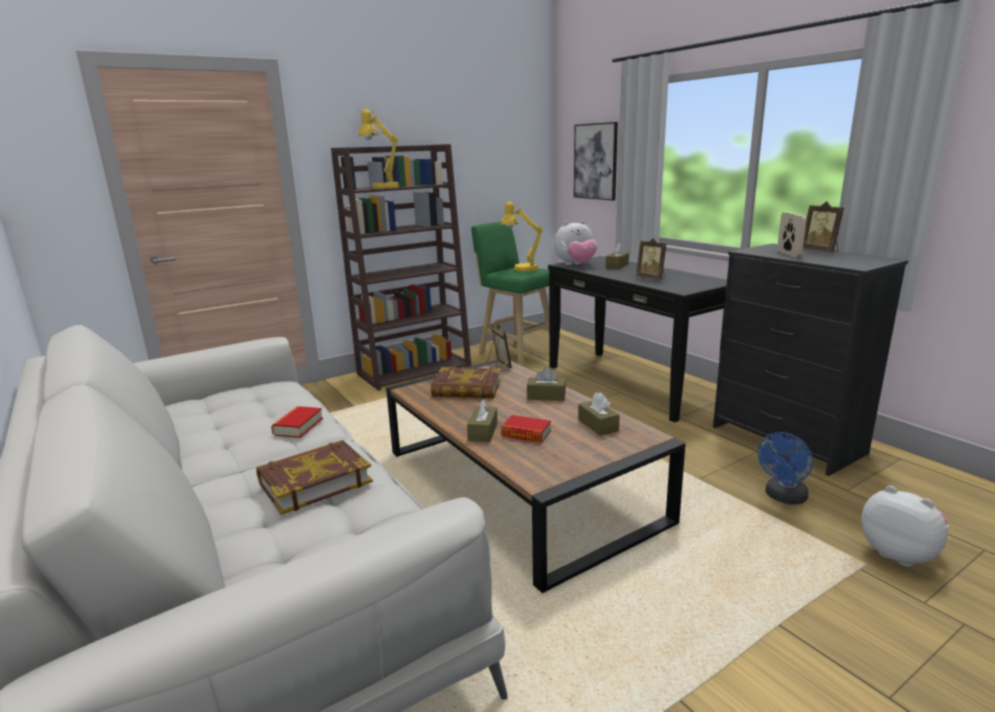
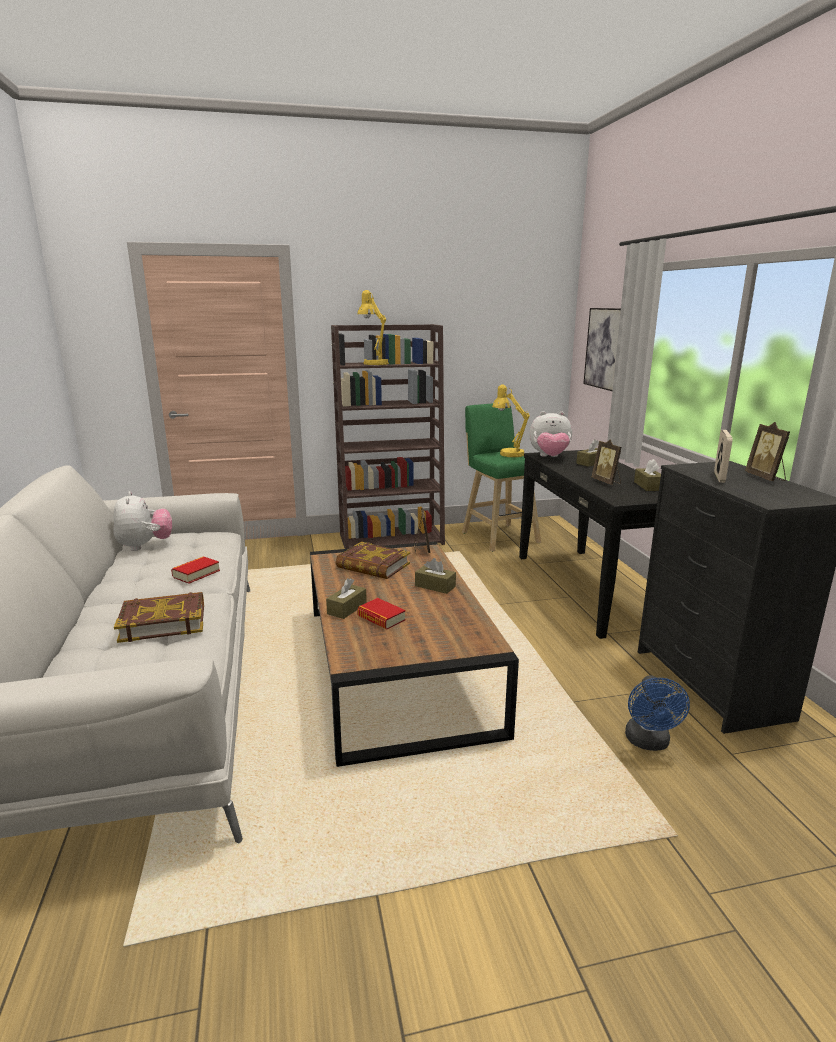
camera: 20 degrees right, 0 degrees up
(598, 425) = (453, 624): brown tissue box -> brown tissue box (648, 486)
(783, 497) = (649, 743): blue fan -> blue fan turned 60 degrees counterclockwise
(899, 554) = (728, 836): plush toy -> plush toy (145, 546)

